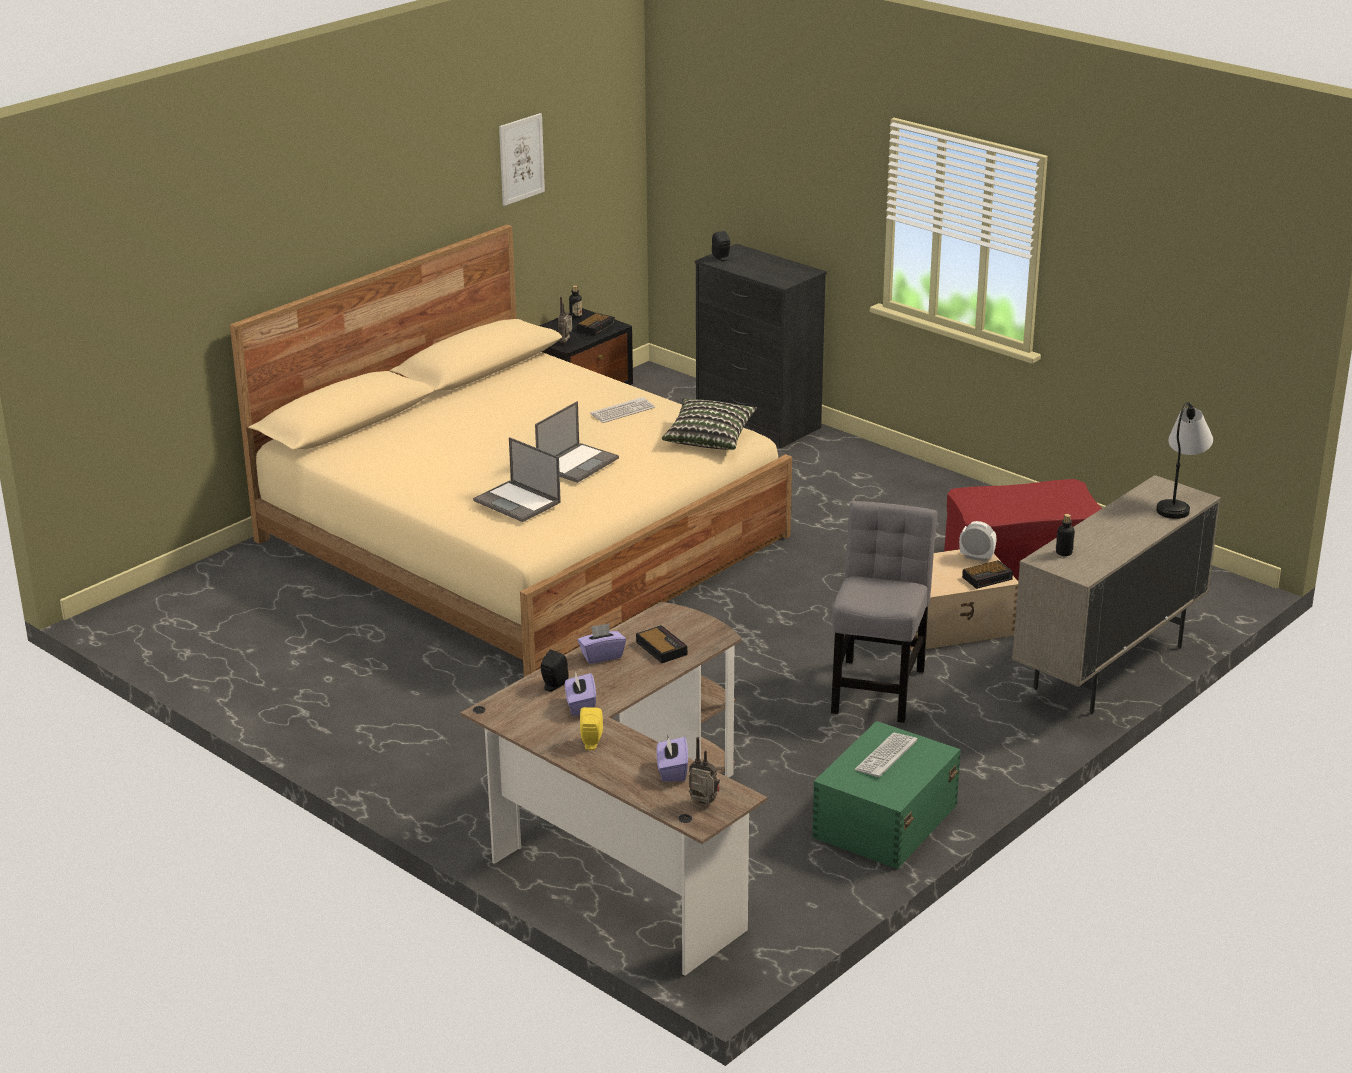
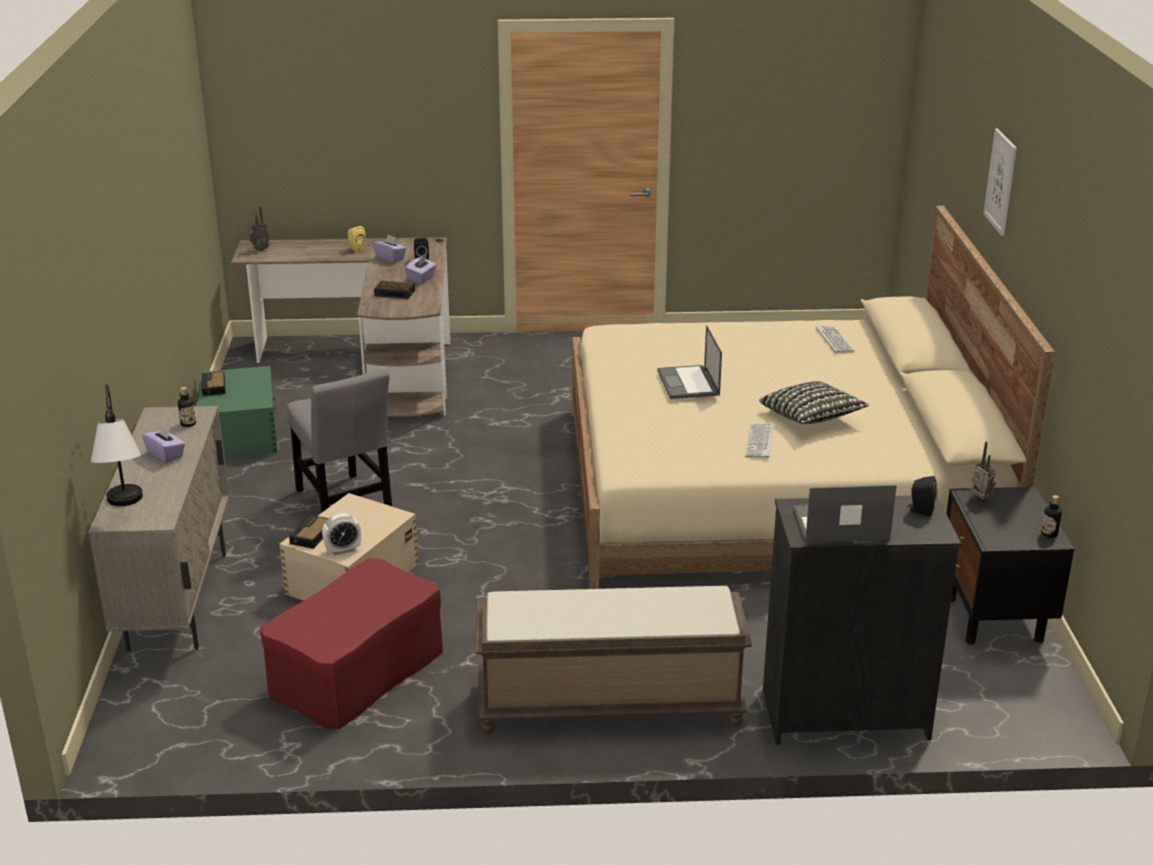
camera: 135 degrees right, 0 degrees up
(518, 502) = (660, 339): laptop -> laptop (839, 524)
(521, 159) = (1089, 300): picture -> picture (1000, 181)
(596, 327) = (1002, 530): alarm clock -> alarm clock (214, 387)
(672, 771) = (296, 254): purple tissue box -> purple tissue box (166, 455)
(709, 438) = (647, 451): pillow -> pillow (811, 418)
(883, 479) = (608, 704): none -> brown bench
(886, 756) = (242, 392): keyboard -> keyboard (835, 340)

